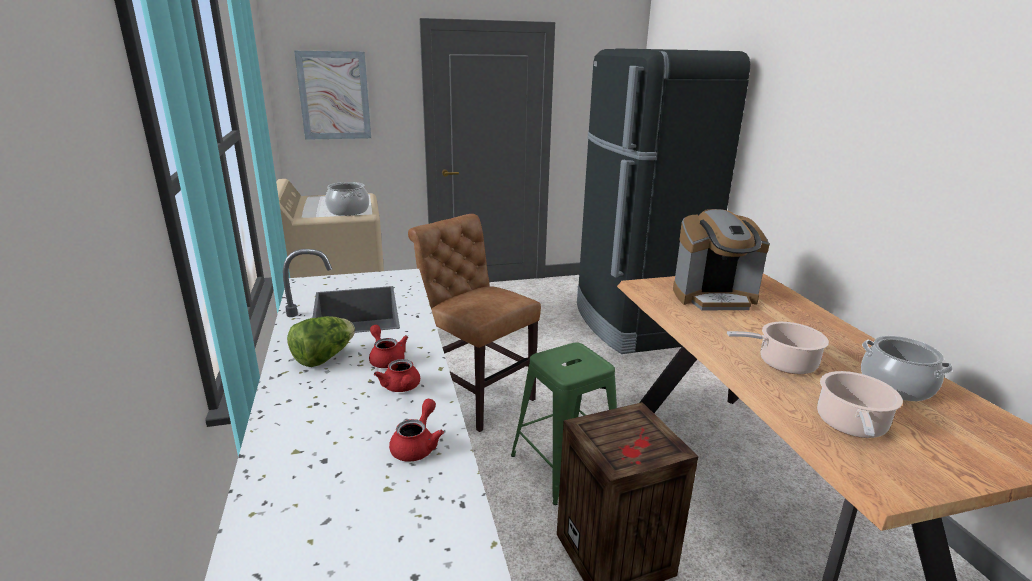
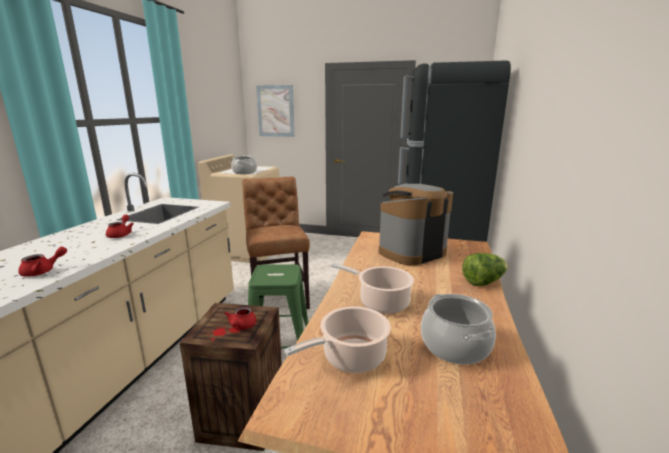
camera: 30 degrees right, 5 degrees down
(324, 358) = (100, 228): lettuce -> lettuce (483, 282)
(401, 388) = (96, 247): red teapot -> red teapot (241, 326)
(714, 297) = (411, 252): coffee machine -> coffee machine turned 120 degrees clockwise

